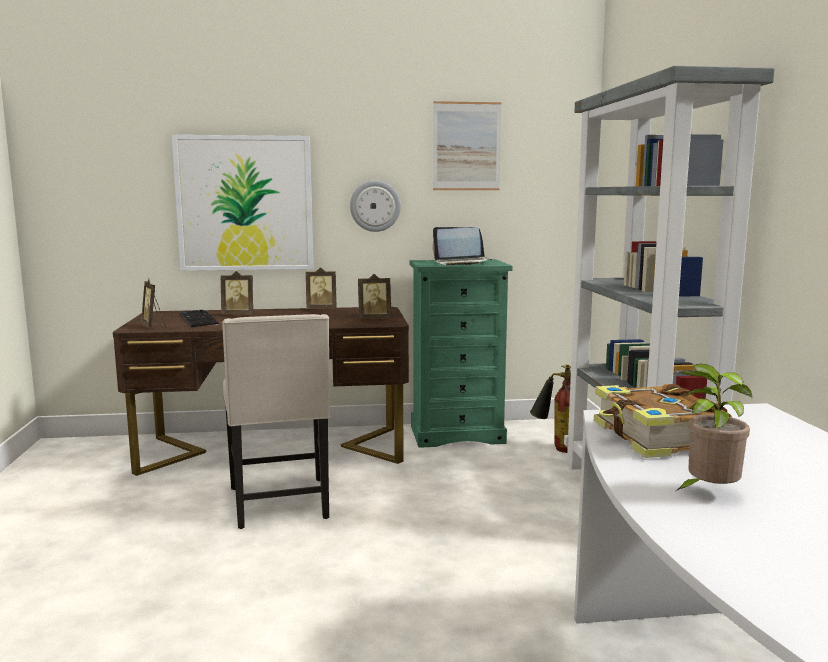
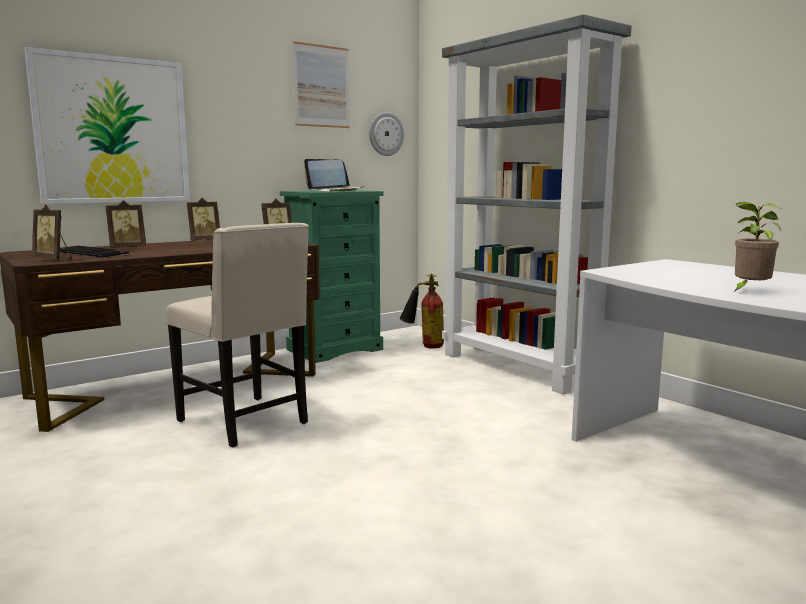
camera: 30 degrees left, 0 degrees up
(375, 206) = (244, 138): wall clock -> wall clock (386, 134)
(656, 438) = (658, 276): book -> none

